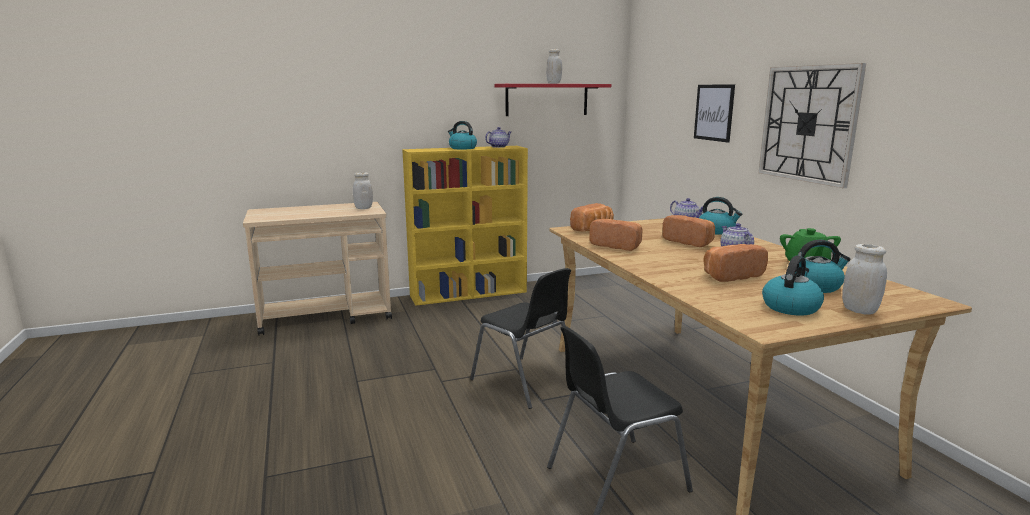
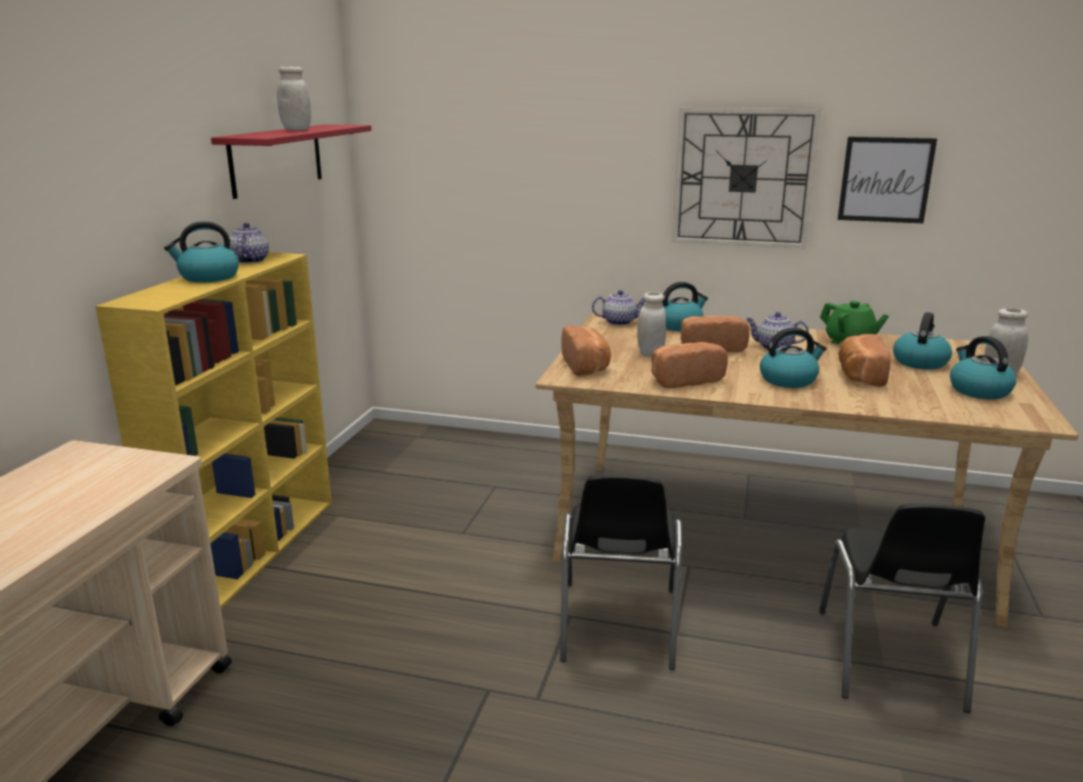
camera: 55 degrees left, 5 degrees up
(363, 208) = (108, 465): white jar -> white jar (650, 354)
(525, 382) = (617, 625): black chair -> black chair turned 105 degrees clockwise
(675, 262) = (789, 380): none -> kettle
(714, 112) = (573, 166): picture -> picture (885, 180)

